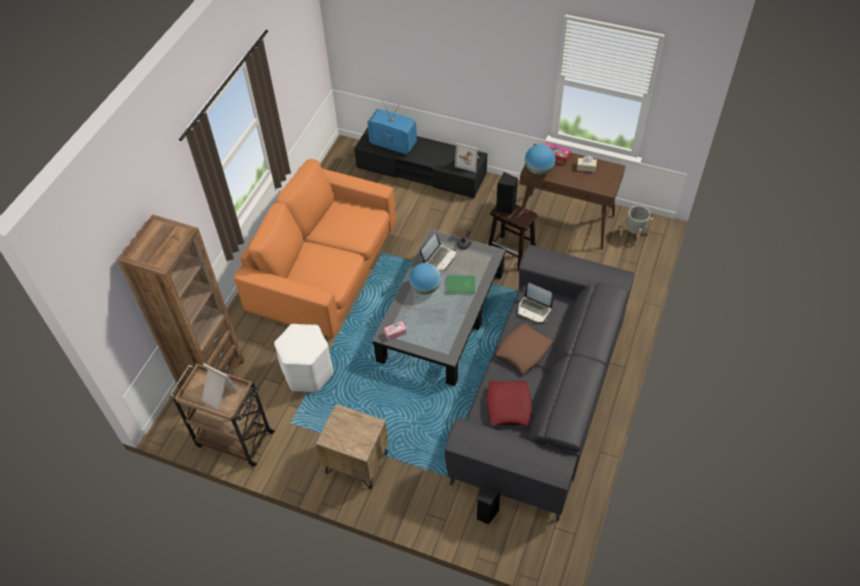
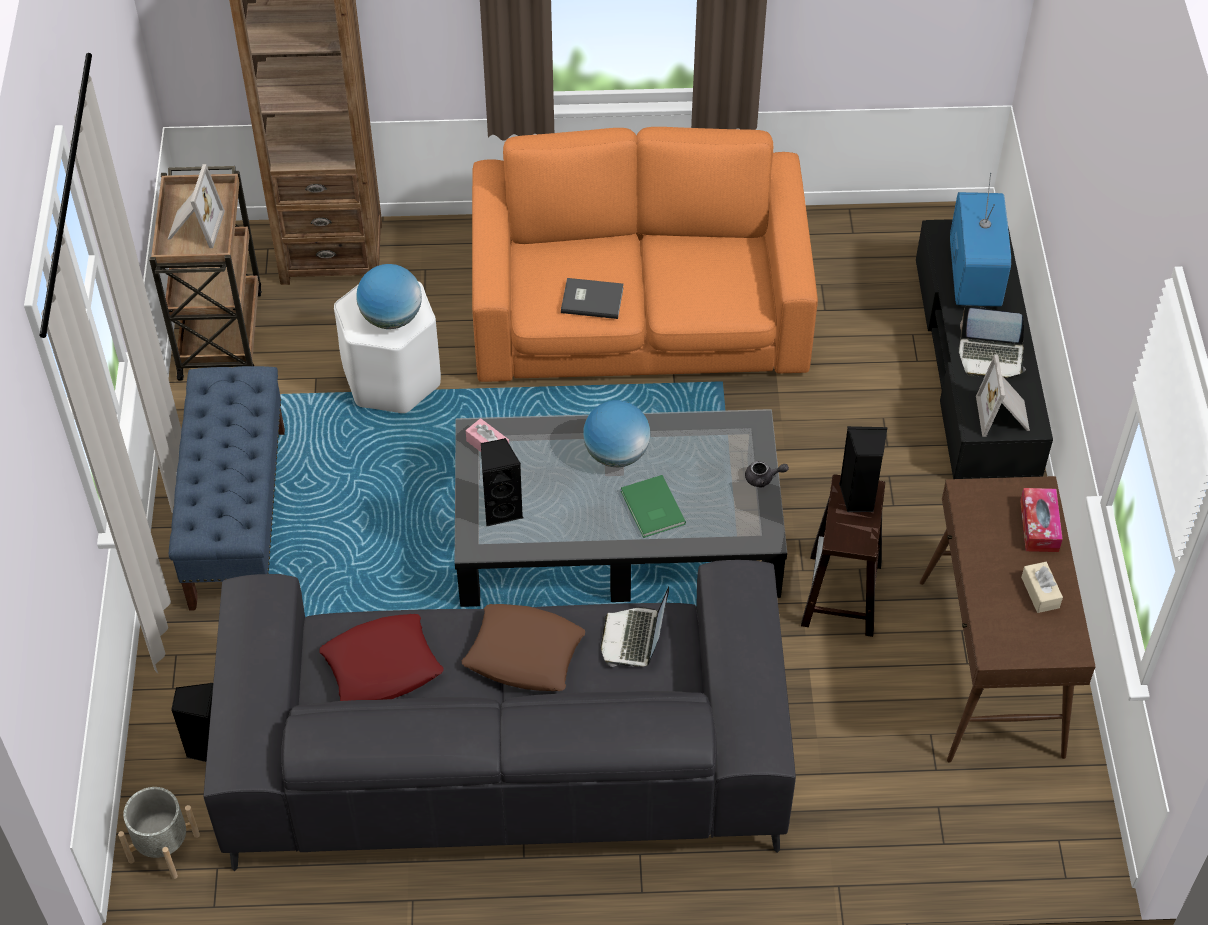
camera: 65 degrees right, 0 degrees up
(338, 265) = (591, 299): none -> grey book
(356, 463) = (238, 517): brown nightstand -> blue bench
(434, 339) = (501, 509): none -> black speaker
(439, 258) = (703, 450): laptop -> laptop (991, 356)
(538, 170) = (976, 508): globe -> globe (391, 318)
(634, 234) = (1032, 815): grey planter -> grey planter (164, 848)

